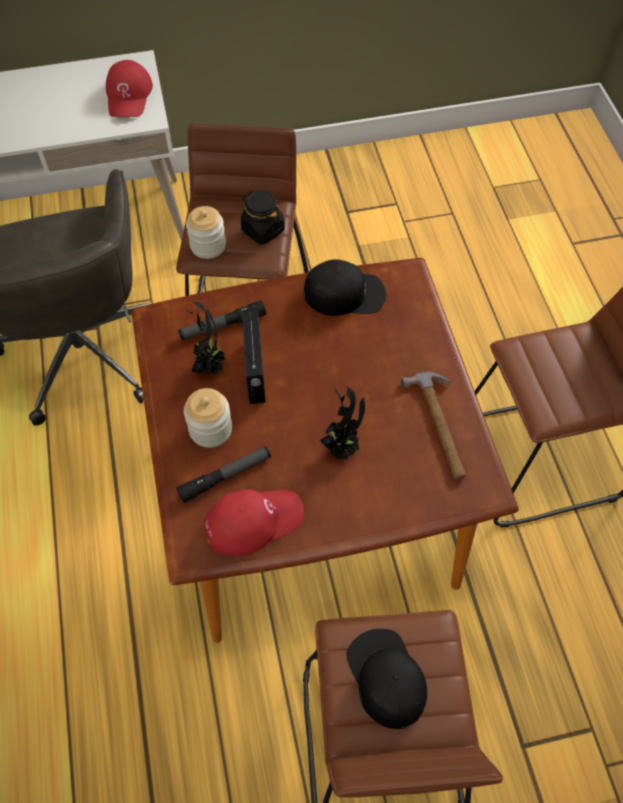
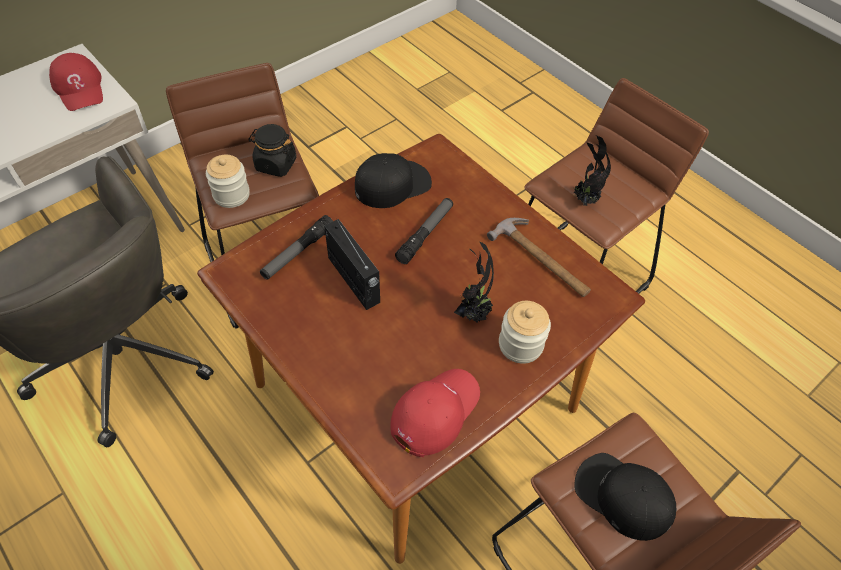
camera: 30 degrees left, 5 degrees down
(210, 366) = (307, 292): potted plant -> potted plant (583, 200)
(210, 429) = (343, 348): jar -> jar (520, 344)
(225, 476) = (384, 384): flashlight -> flashlight (425, 234)

